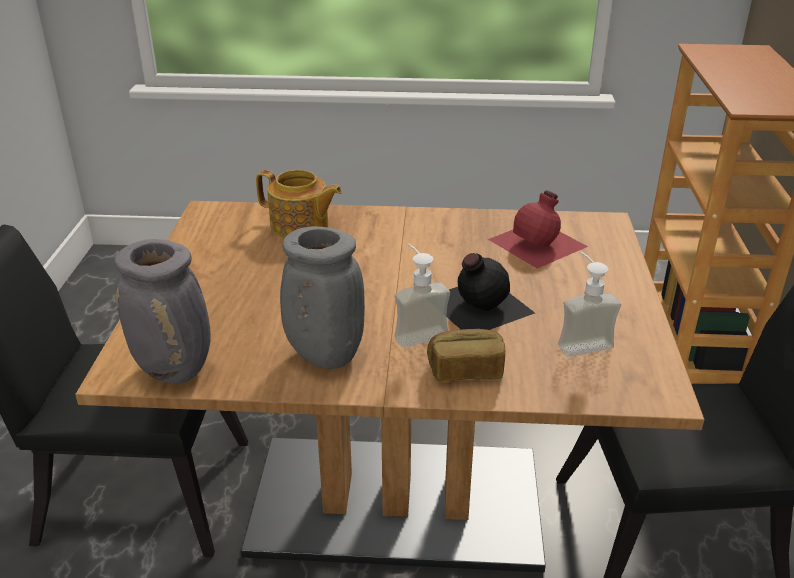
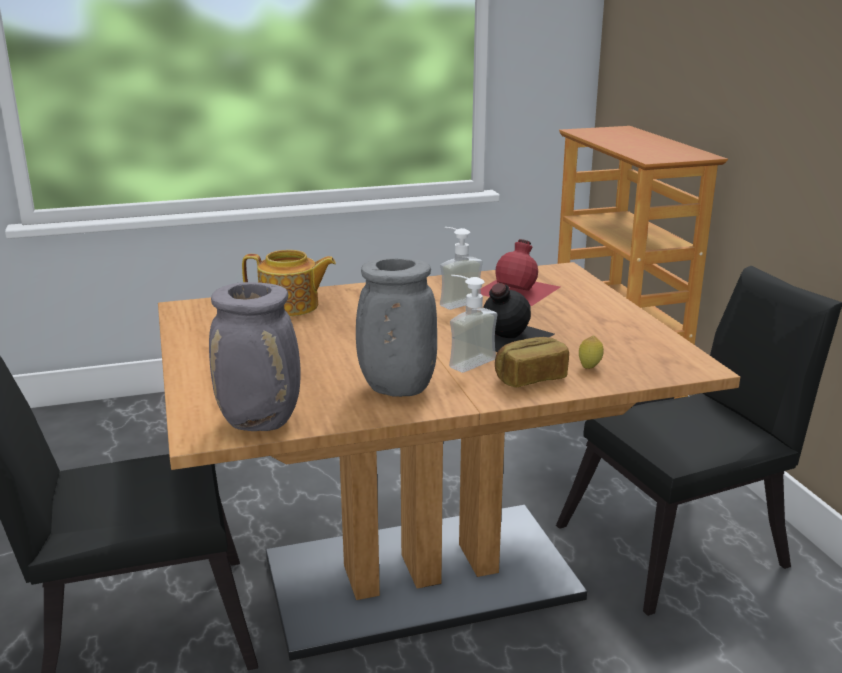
camera: 20 degrees left, 10 degrees down
(539, 369) = (589, 367): none -> lemon
(580, 341) = (606, 345): soap dispenser -> soap dispenser (455, 301)

